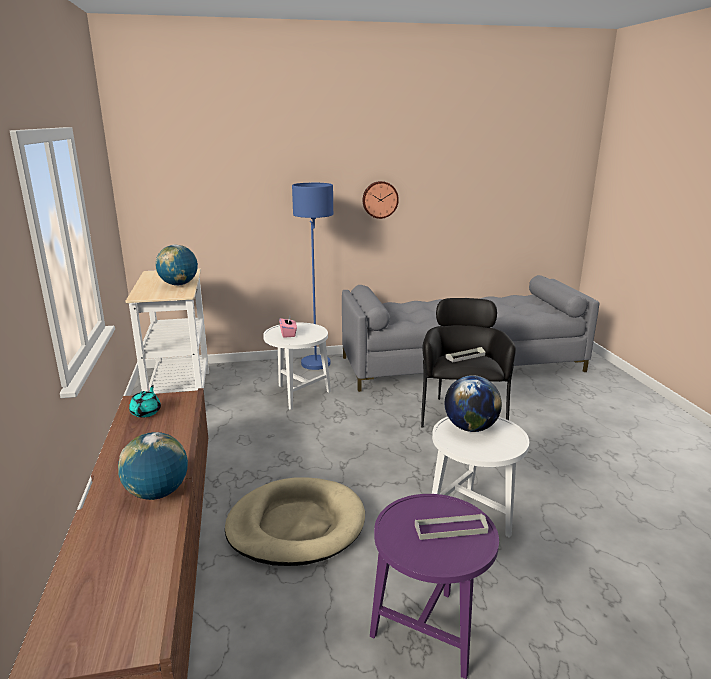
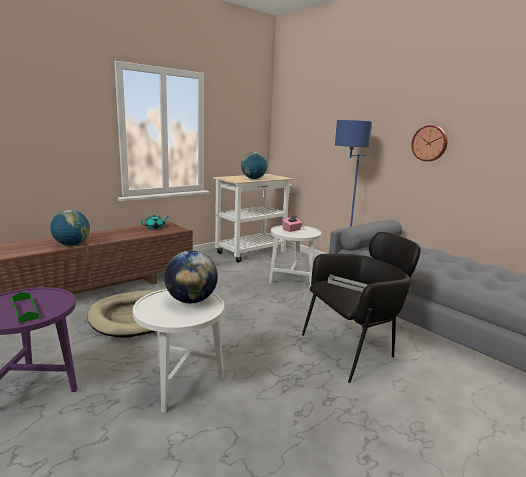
camera: 60 degrees right, 5 degrees down
(450, 529) = (25, 309): grey tray -> green tray

